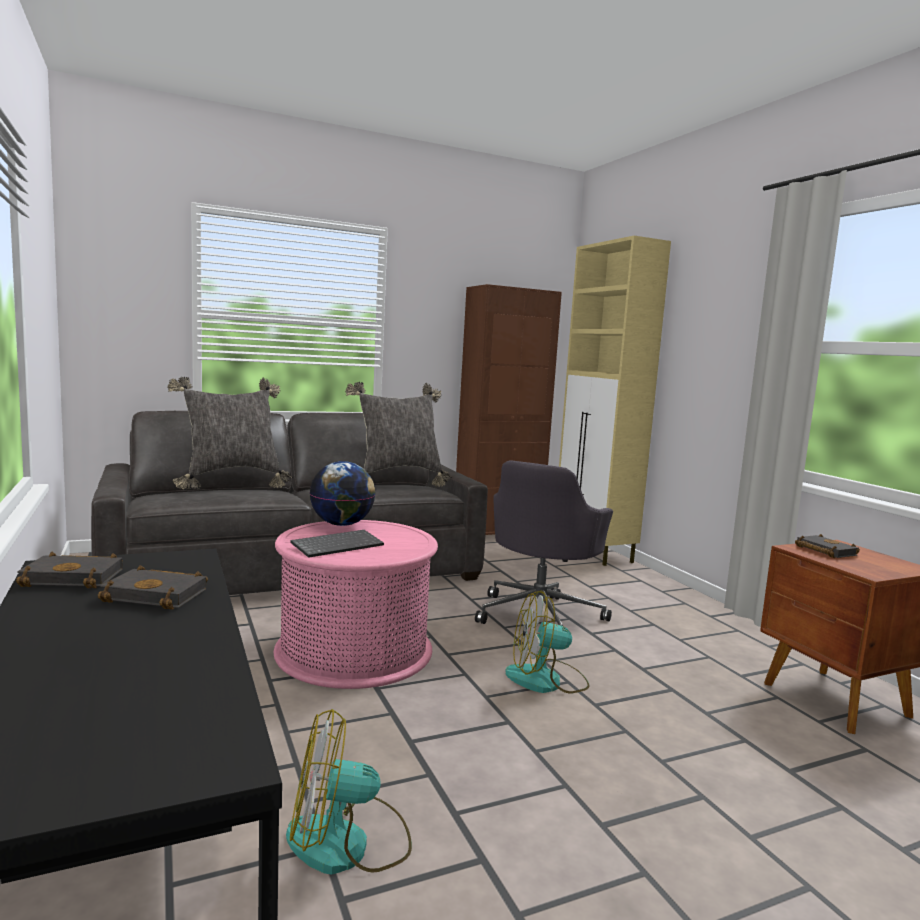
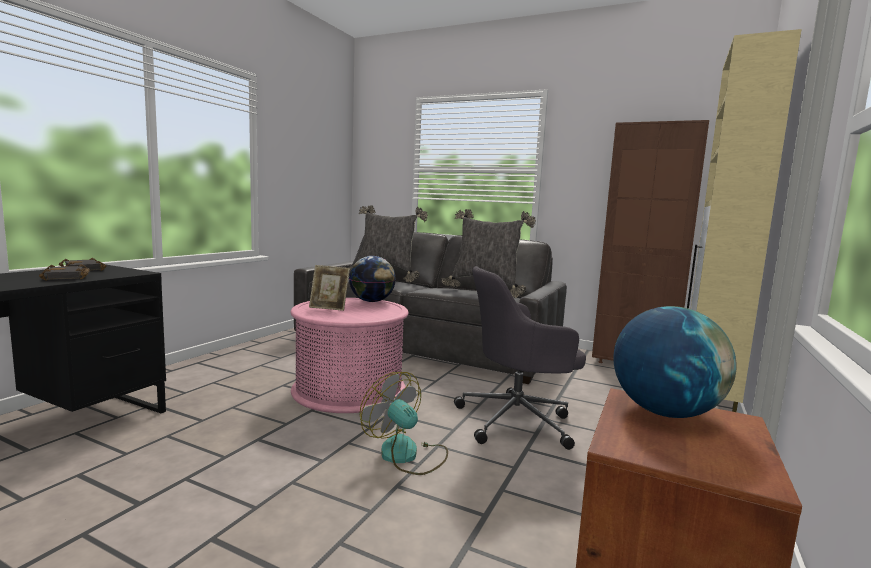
camera: 50 degrees right, 0 degrees up
(338, 545) = (329, 308): keyboard -> picture frame
(347, 844) = (131, 458): fan -> none
(823, 550) = (664, 412): black book -> globe

